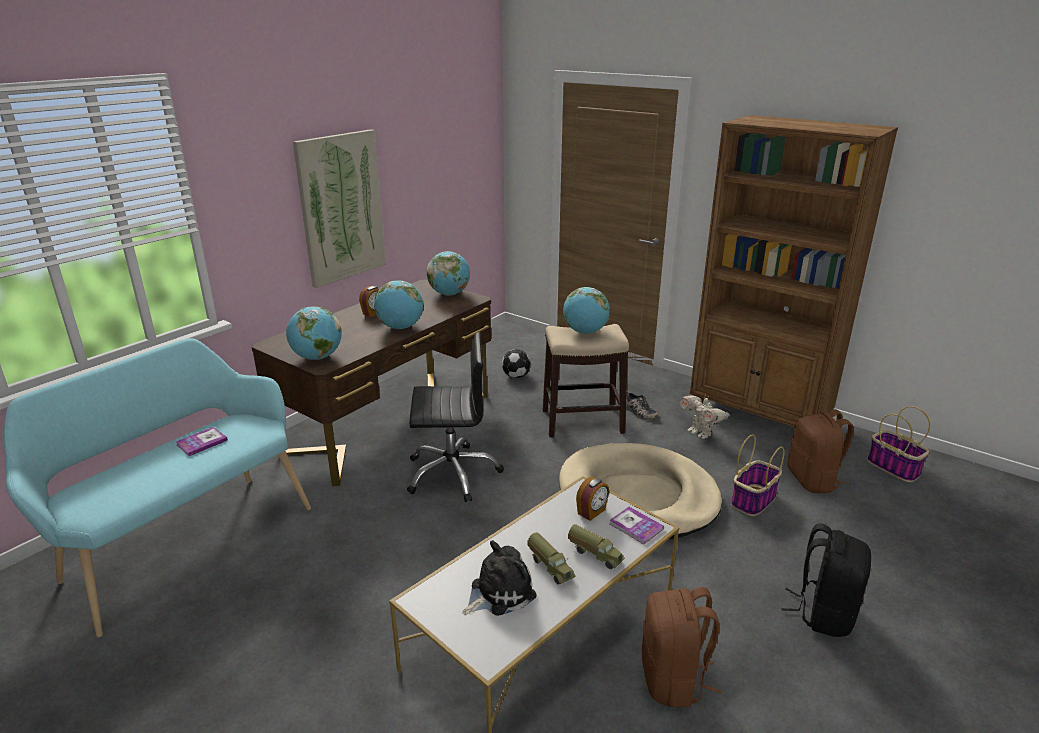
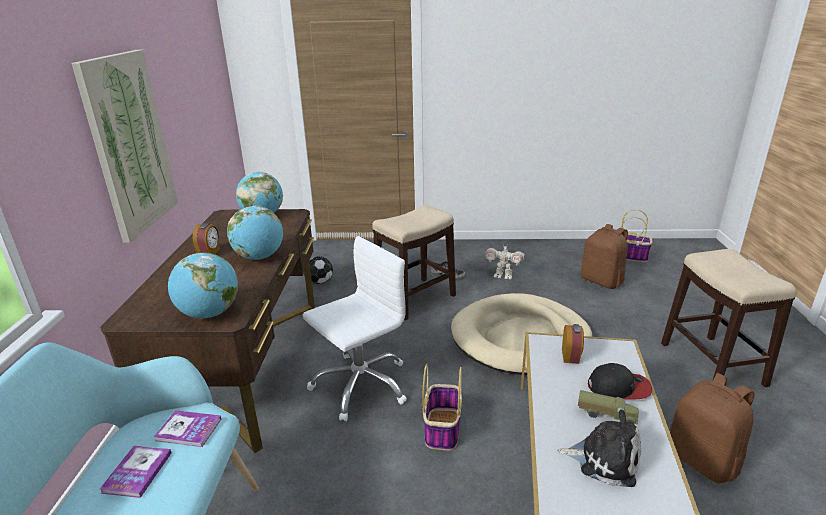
camera: 35 degrees left, 0 degrees up
(452, 473) = (360, 384): black office chair -> white office chair
(499, 592) = (604, 459): plush toy -> plush toy turned 90 degrees clockwise
(585, 332) = (411, 217): globe -> none
(595, 554) = (619, 387): toy truck -> cap
(636, 526) = (611, 352): book -> book (188, 430)
(753, 500) = (588, 308): basket -> basket (442, 428)
(759, 414) = (522, 250): brown bookcase -> none
(823, 613) = (711, 363): black backpack -> stool

